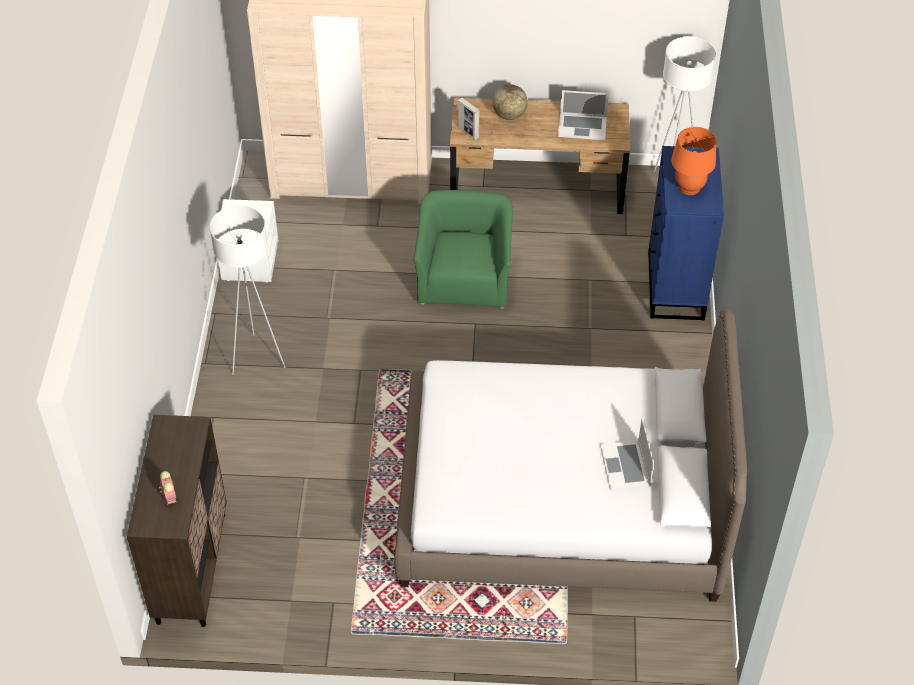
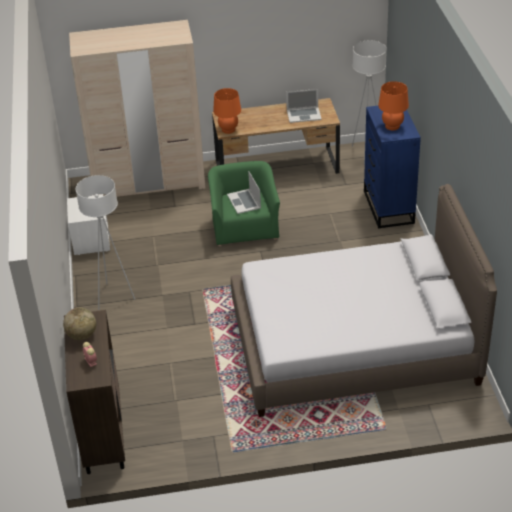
camera: 10 degrees left, 10 degrees down
(468, 133) = (228, 129): picture frame -> orange table lamp
(509, 115) = (253, 116): globe -> globe (82, 335)
(625, 465) = (400, 299): laptop -> laptop (244, 201)

